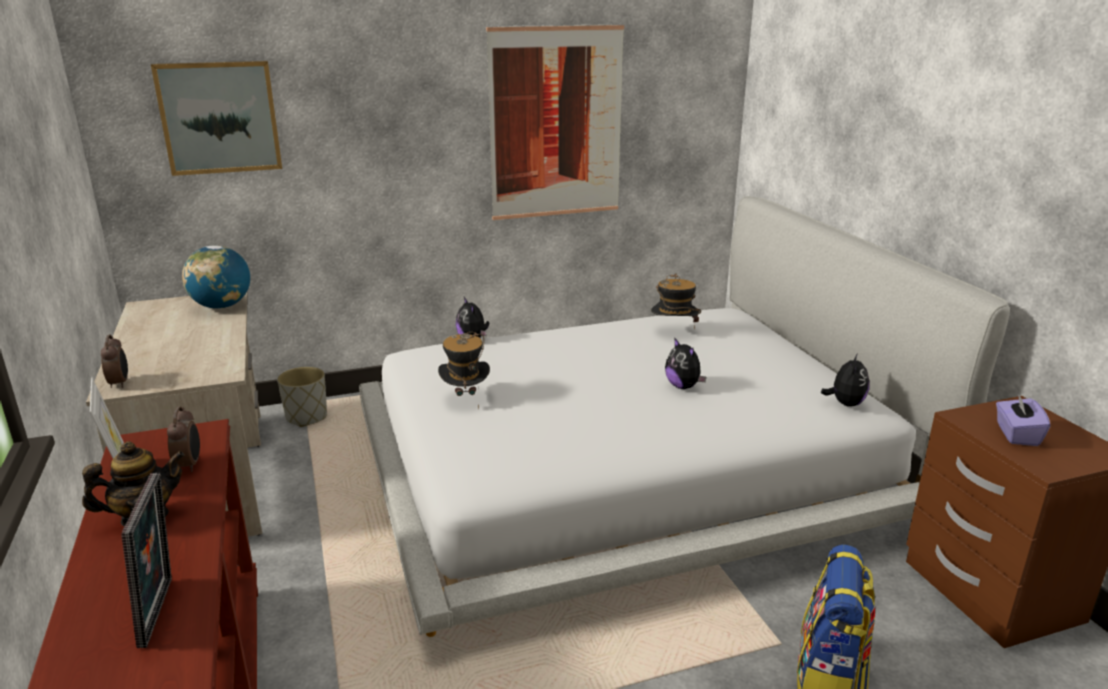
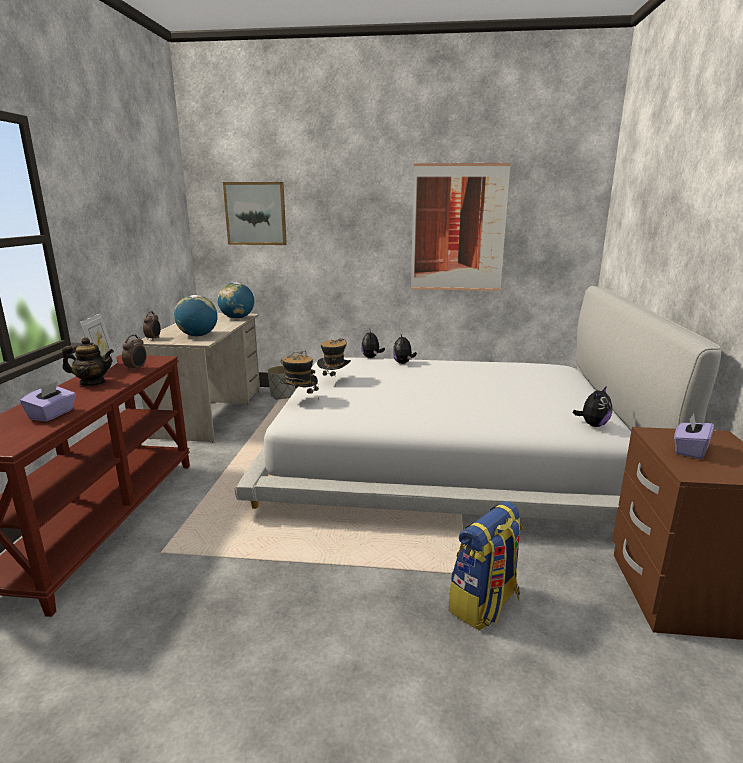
camera: 25 degrees right, 5 degrees down
(162, 611) = (52, 414): picture frame -> purple tissue box
(197, 360) = (198, 335): none -> globe
(673, 332) = (504, 370): hat -> hat (299, 400)
(683, 386) = (477, 396): plush toy -> plush toy (403, 363)

